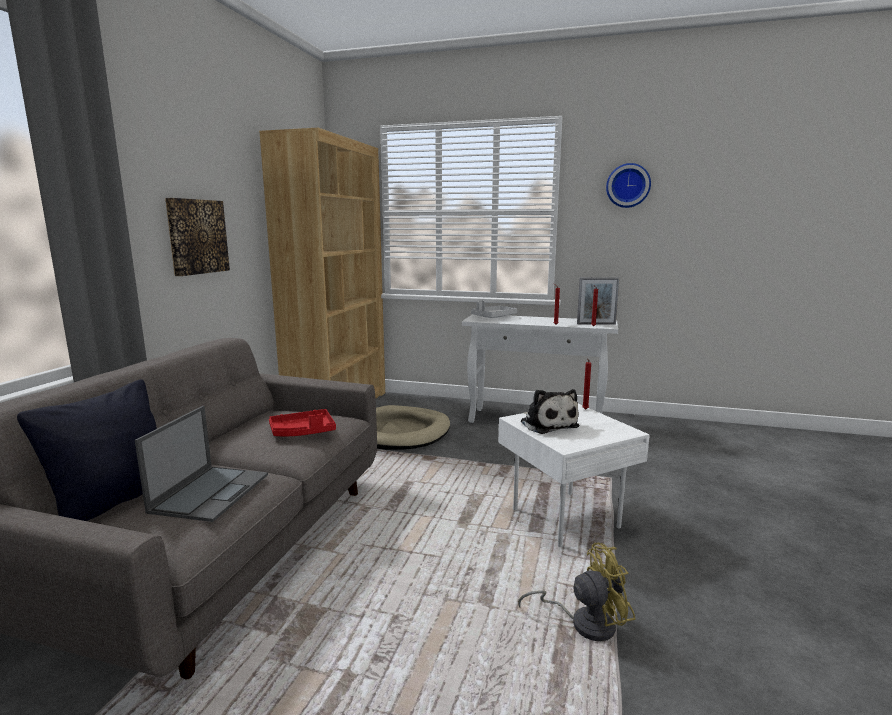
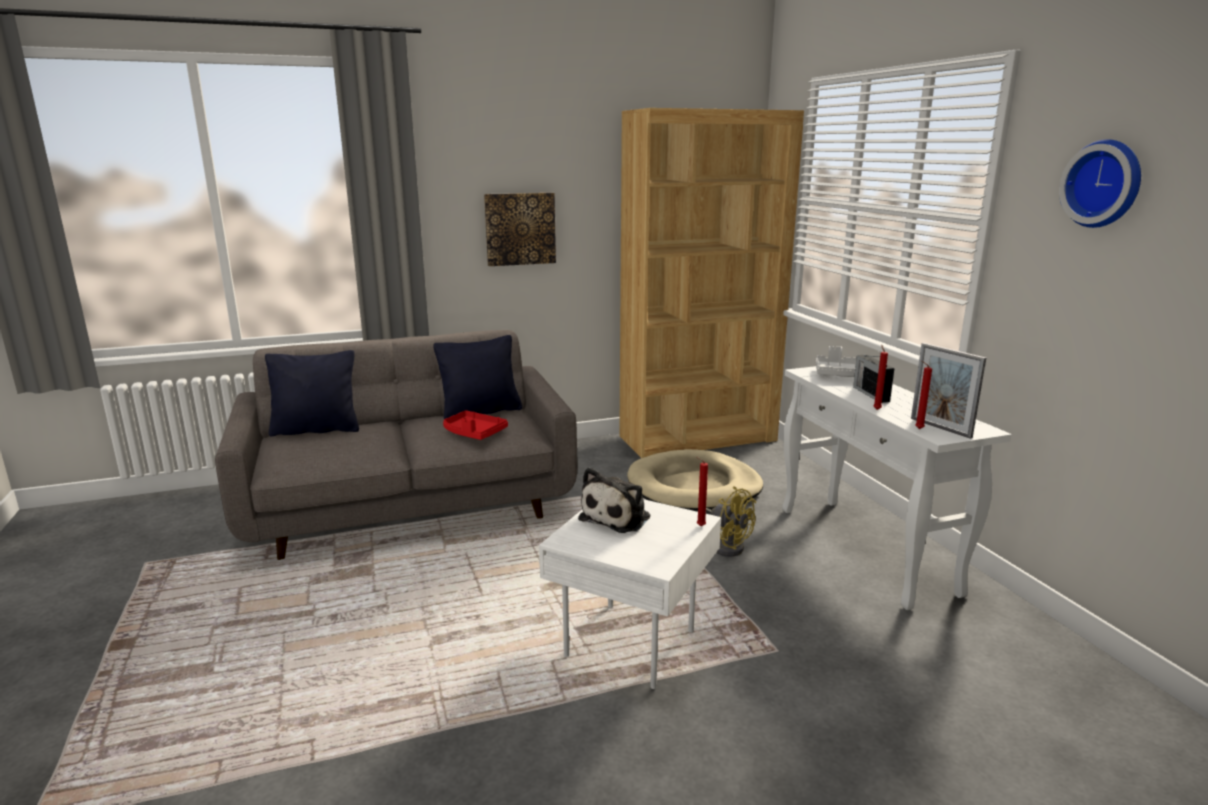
camera: 55 degrees right, 5 degrees up
(211, 492) = (344, 447): laptop -> none
(256, 420) = (481, 412): none -> black pillow
(530, 320) = (870, 394): none -> radio
(584, 623) = (448, 706): yellow fan -> yellow fan (727, 545)

